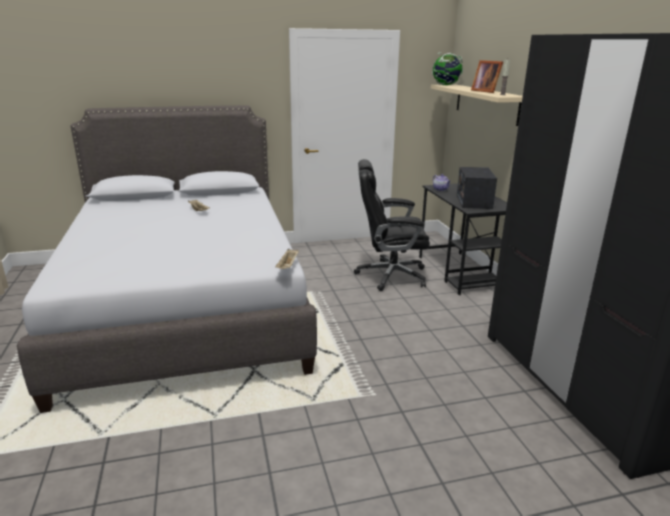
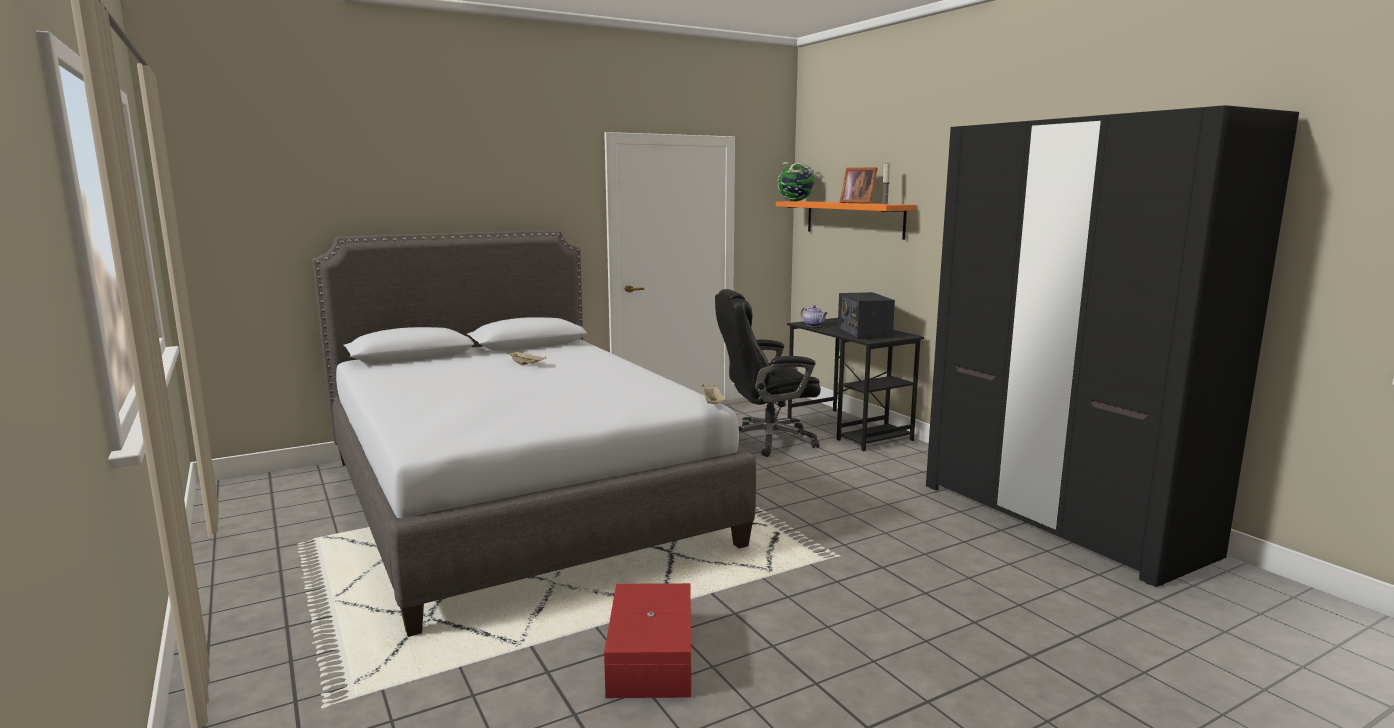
camera: 15 degrees left, 10 degrees down
(176, 465) = (649, 658): none -> red storage box
(486, 103) = (854, 219): beige shelf -> orange shelf

